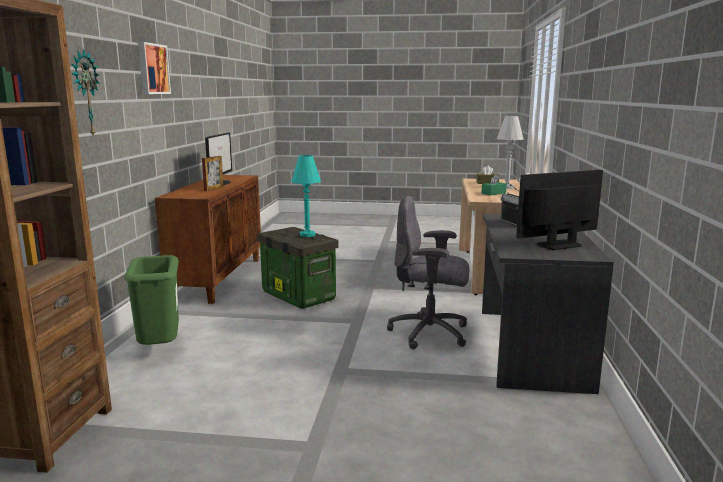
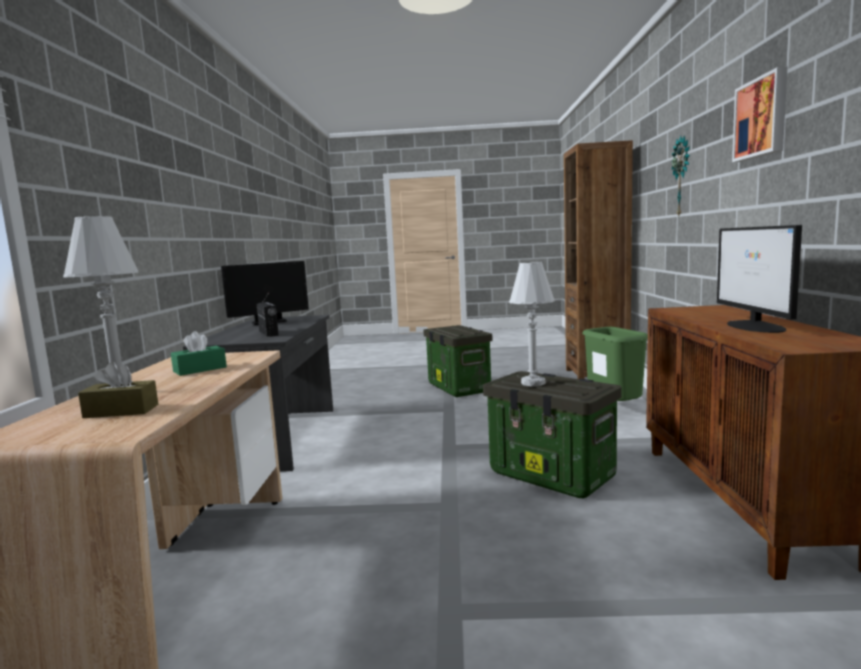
camera: 175 degrees right, 5 degrees down
(213, 189) = (706, 317): picture frame -> none
(304, 427) = (457, 387): none -> storage box
(307, 235) = (533, 383): turquoise table lamp -> white table lamp
(430, 333) = (368, 441): grey office chair -> none

